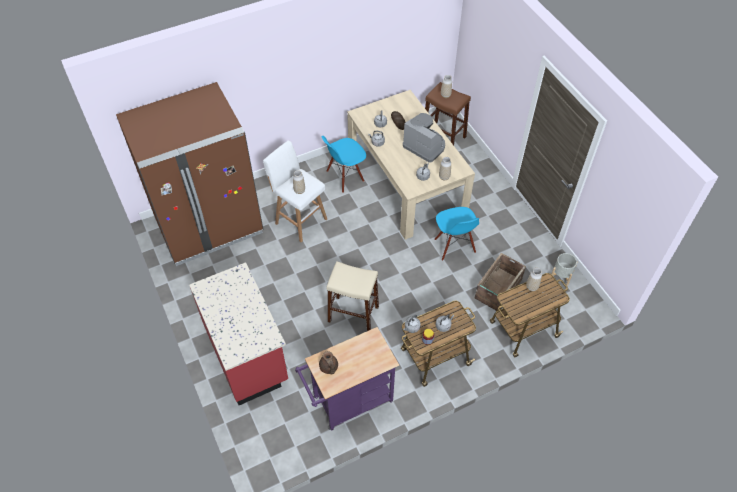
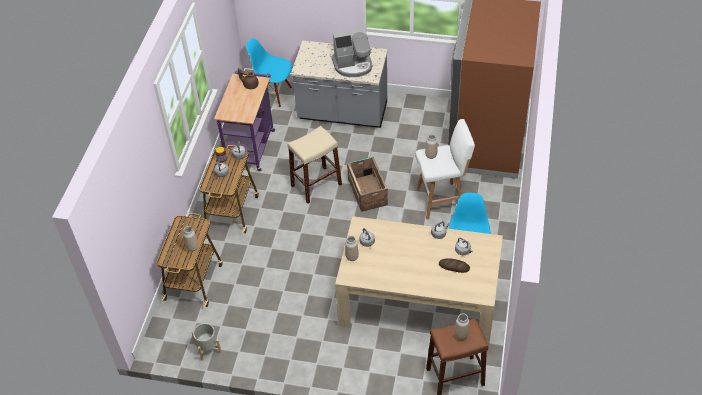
camera: 130 degrees right, 5 degrees down
(247, 353) = (342, 113): red counter -> grey counter
(425, 146) = (402, 267): coffee machine -> coffee machine (353, 65)
(454, 246) = (314, 290): blue chair -> blue chair (274, 94)
(497, 289) = (243, 291): crate -> crate (367, 191)

